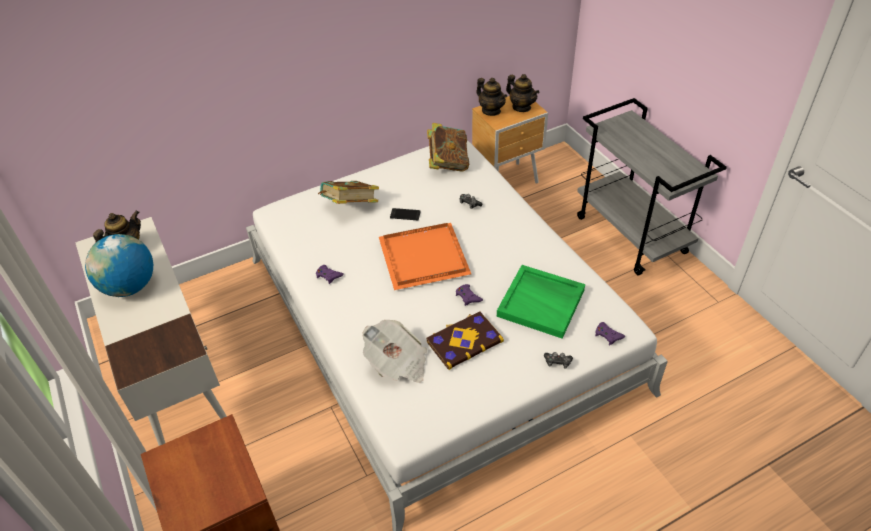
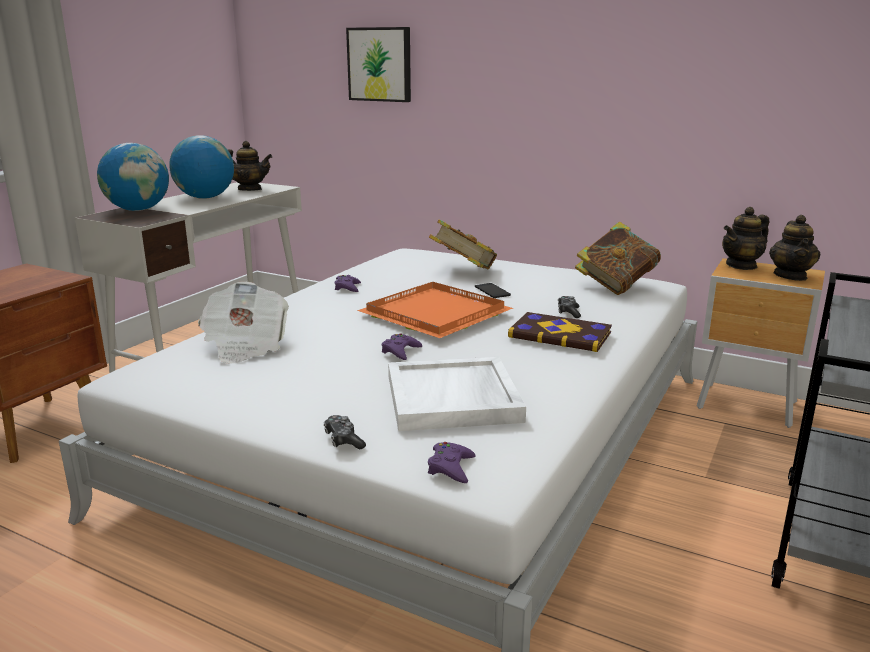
camera: 55 degrees right, 25 degrees down
(133, 341) = (138, 210): none -> globe
(177, 77) = (380, 64): none -> picture
(464, 341) = (319, 368): book -> book (560, 334)
(491, 111) = (741, 265): teapot -> teapot turned 45 degrees clockwise
(541, 303) = (454, 399): green tray -> white tray

